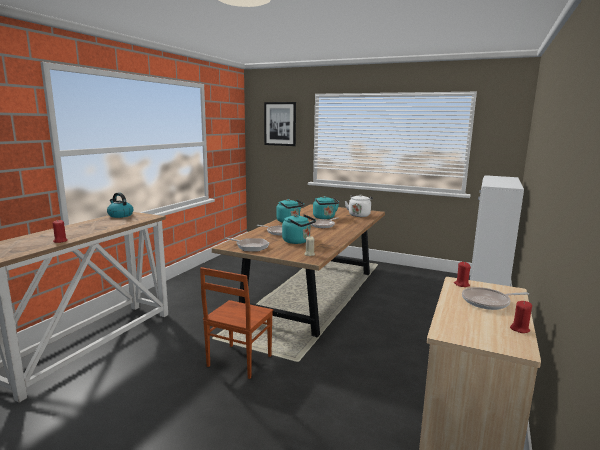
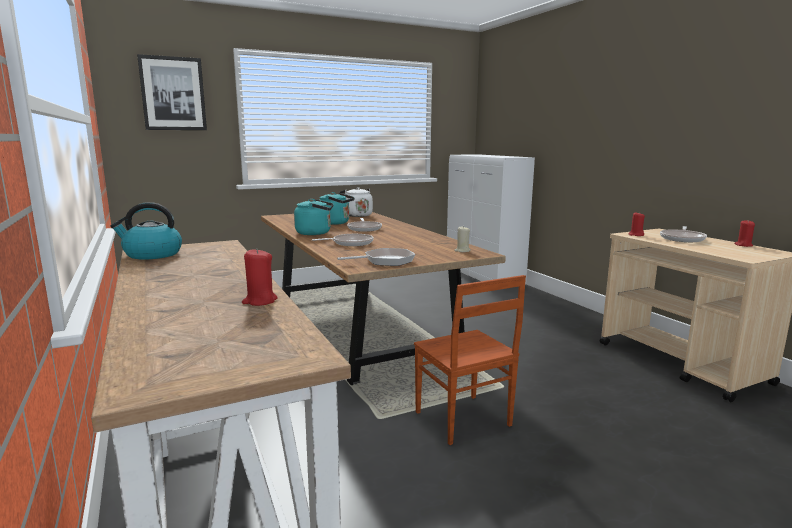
camera: 50 degrees left, 0 degrees up
(298, 241) = (406, 245): turquoise kettle -> none

